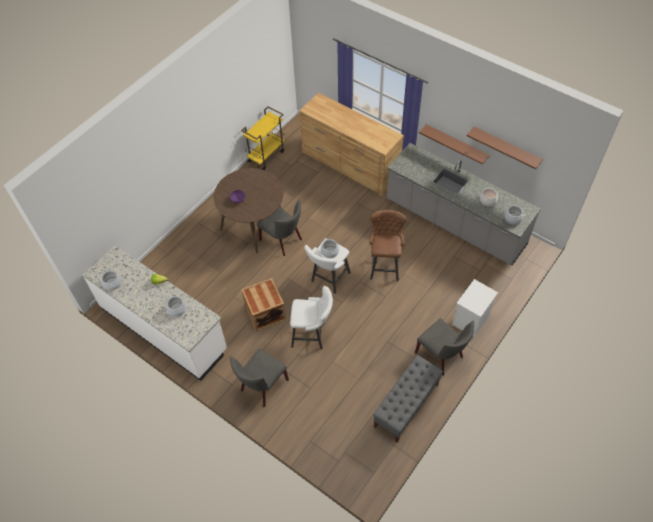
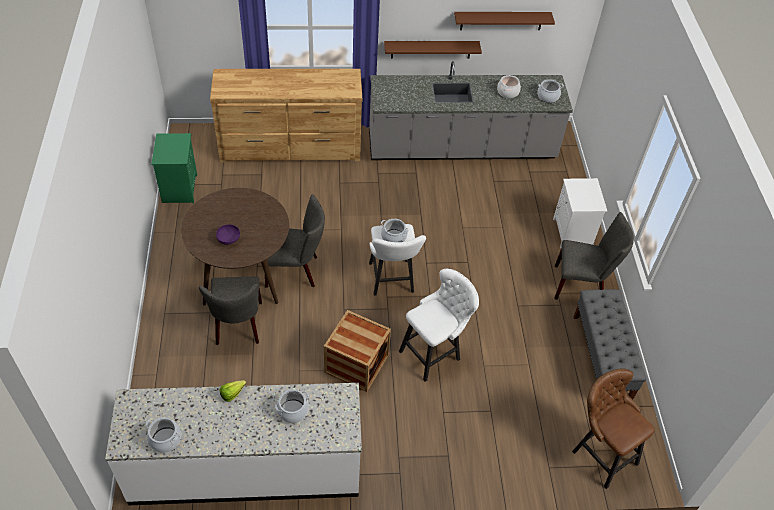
camera: 45 degrees left, 5 degrees down
(262, 387) = (437, 449): grey chair -> grey chair (238, 326)
(267, 156) = (179, 188): yellow cart -> green nightstand
(385, 263) = (434, 228): brown stool -> brown stool (599, 451)

